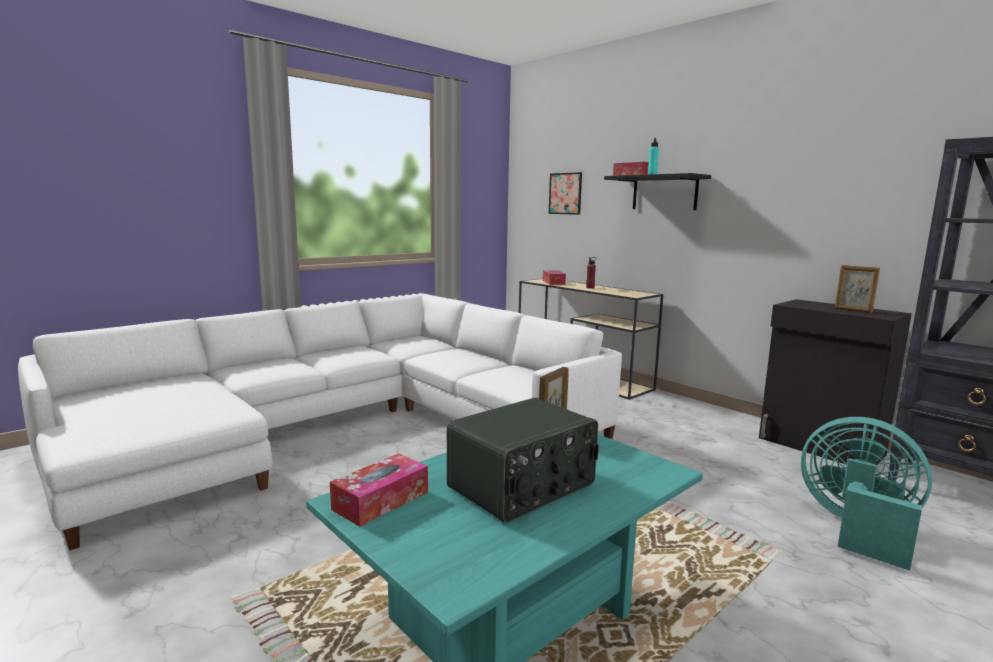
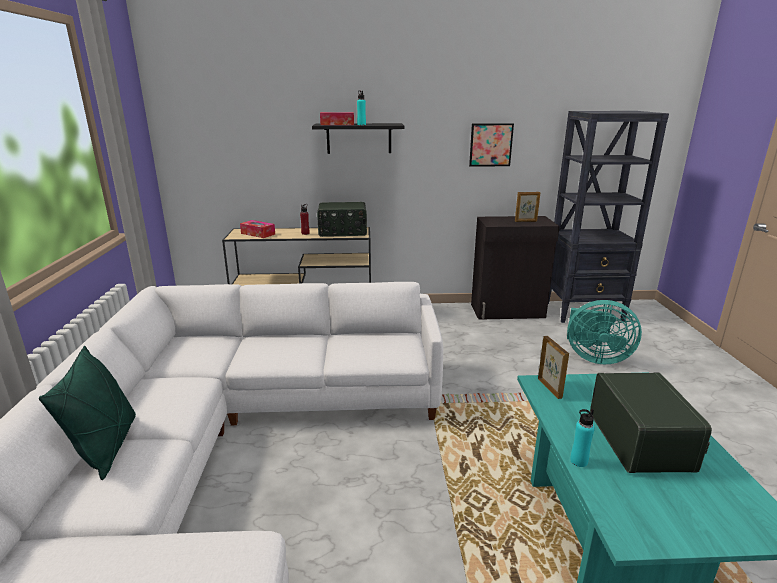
camera: 50 degrees left, 10 degrees up
(288, 360) = (107, 447): none -> green pillow
(381, 500) = (636, 516): tissue box -> none
(437, 463) = (578, 461): none -> turquoise bottle
(565, 193) = (241, 138): picture -> picture (491, 145)
(624, 292) = (342, 232): none -> radio
(857, 528) = (594, 357): turquoise fan -> turquoise fan turned 150 degrees counterclockwise

